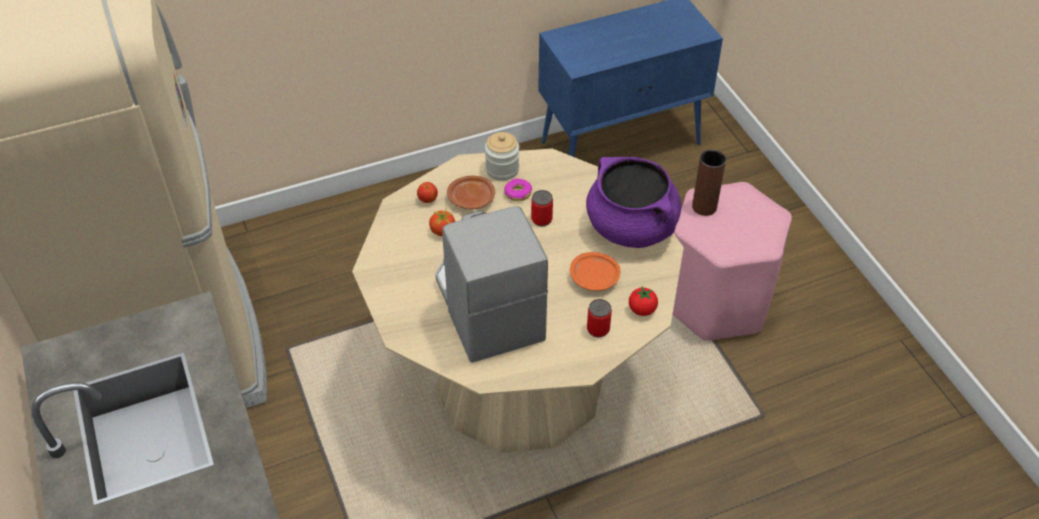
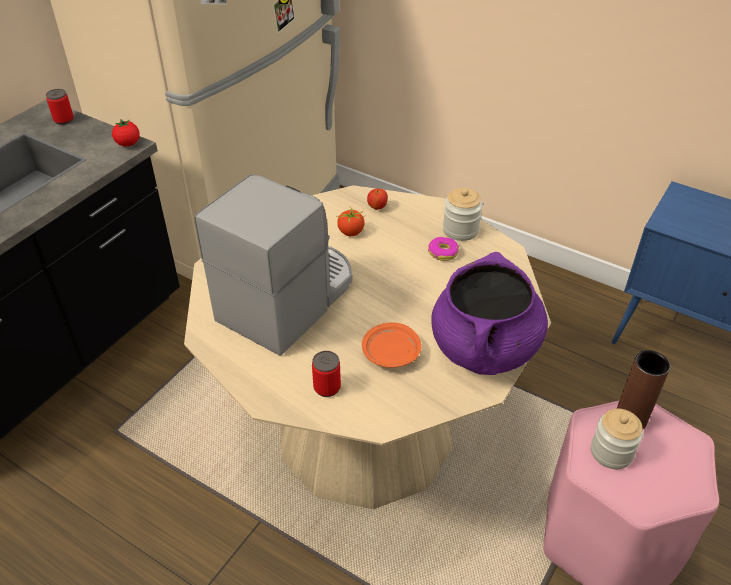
camera: 55 degrees right, 5 degrees down
(472, 198) = (406, 230): brown plate -> none
(541, 219) = (427, 282): can -> can (64, 120)
(642, 310) = (382, 409): tomato -> tomato (128, 144)
(721, 233) = (611, 452): none -> jar

